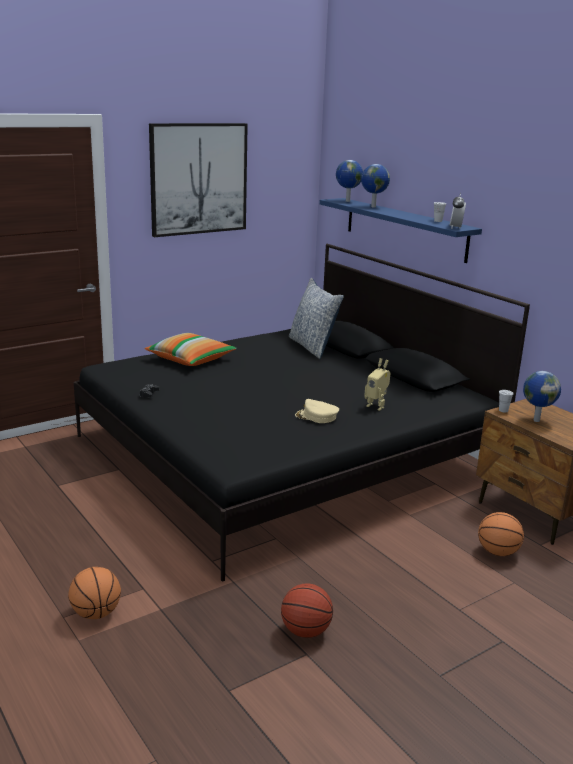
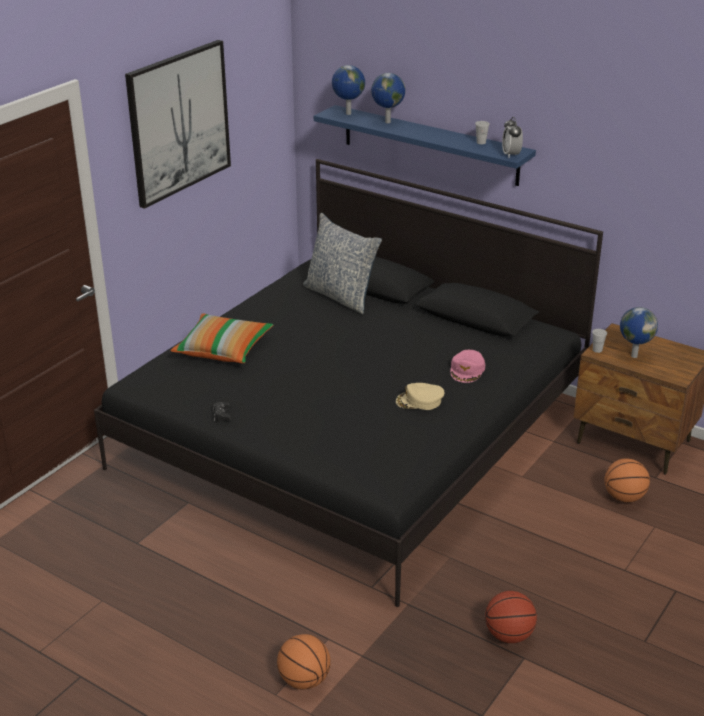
camera: 20 degrees left, 10 degrees up
(376, 406) = (467, 370): toy robot -> pink cap

